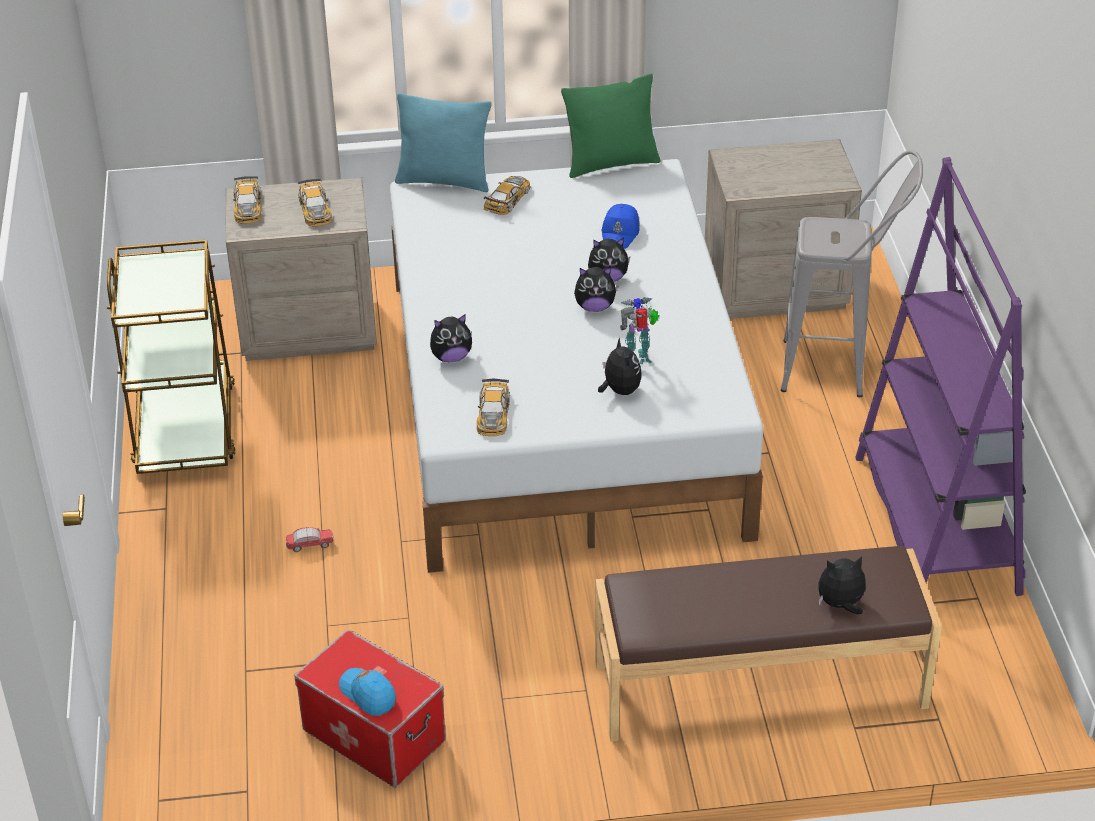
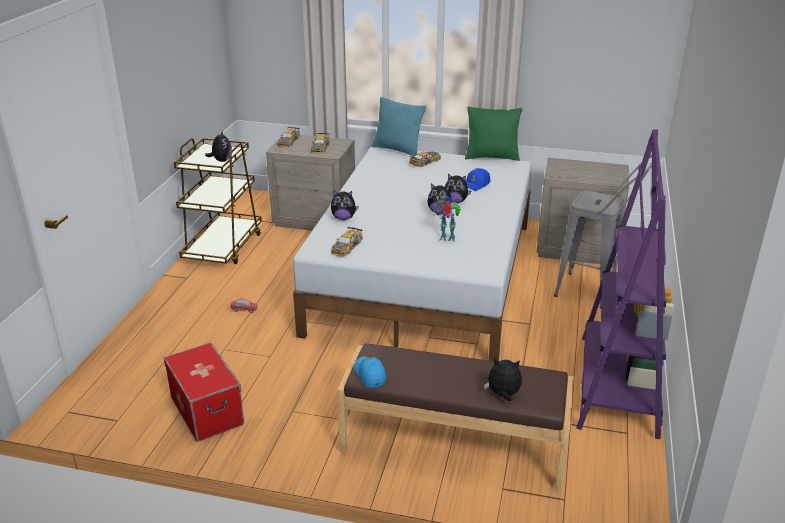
camera: 20 degrees right, 10 degrees down
(368, 694) = (194, 377): blue cap -> blue cap (370, 375)
(620, 390) = (427, 250): plush toy -> plush toy (221, 160)

